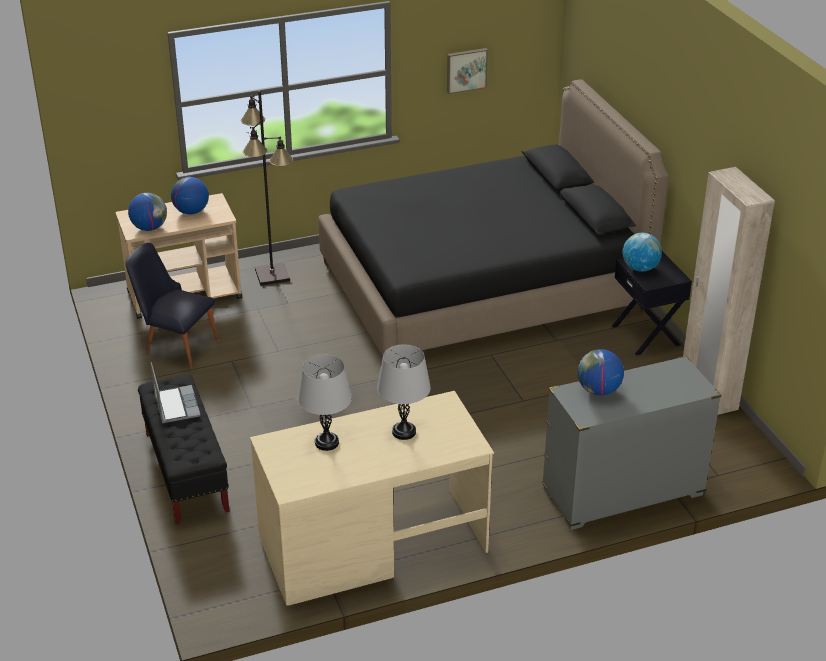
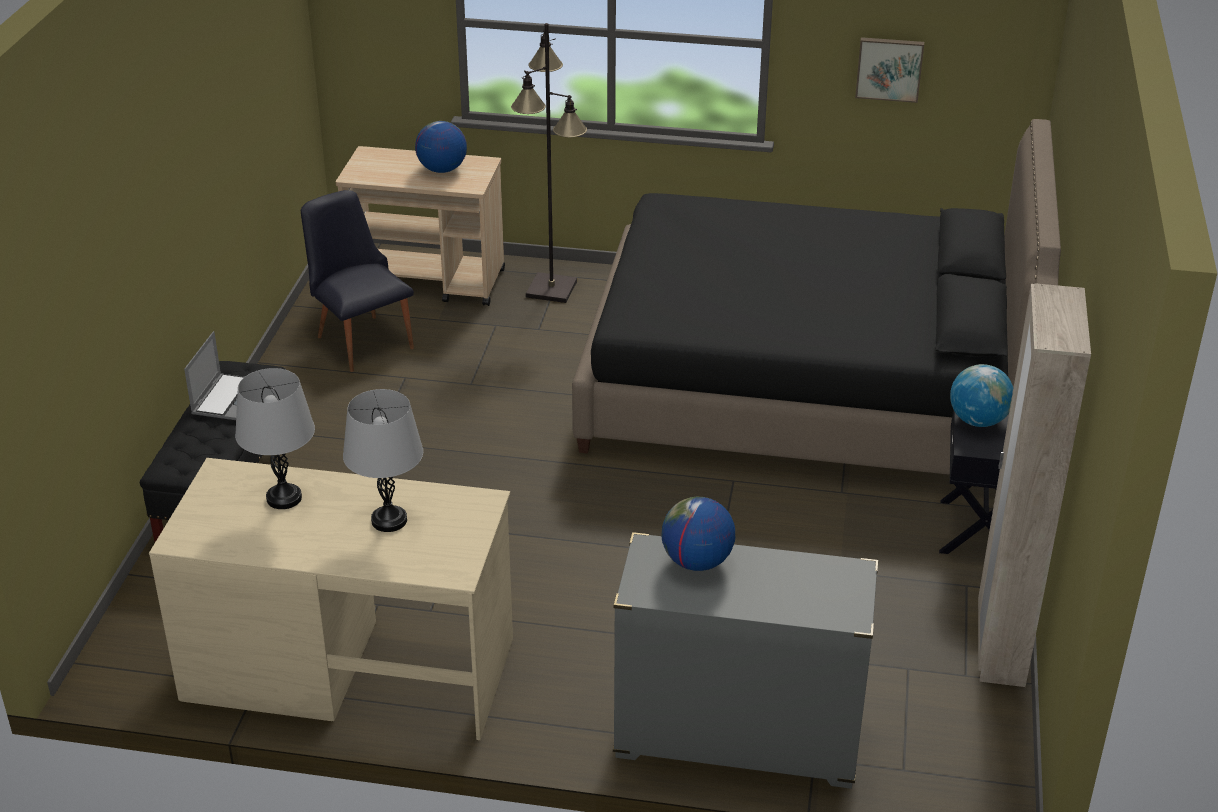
camera: 30 degrees right, 0 degrees up
(149, 228) = (375, 175): globe -> none

